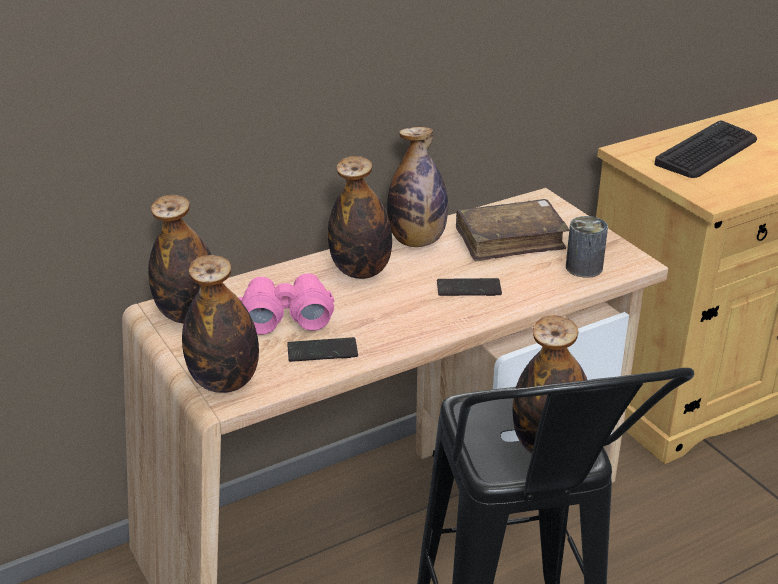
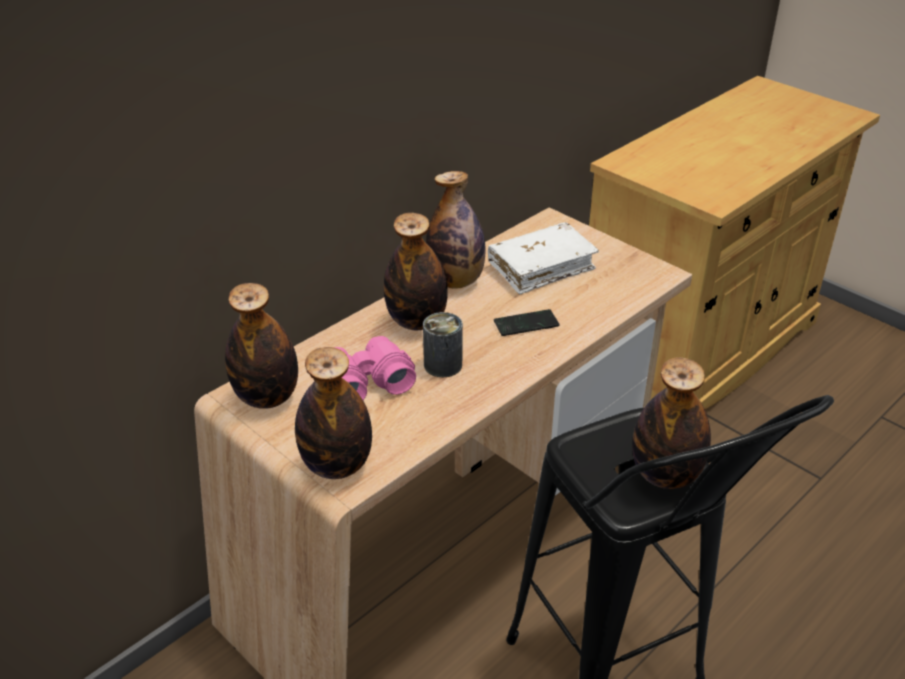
camera: 15 degrees left, 5 degrees up
(322, 351) = (418, 414): phone -> none
(510, 240) = (541, 267): brown book -> white book
(584, 267) = (620, 285): can -> can (443, 365)
(707, 151) = (687, 154): keyboard -> none

